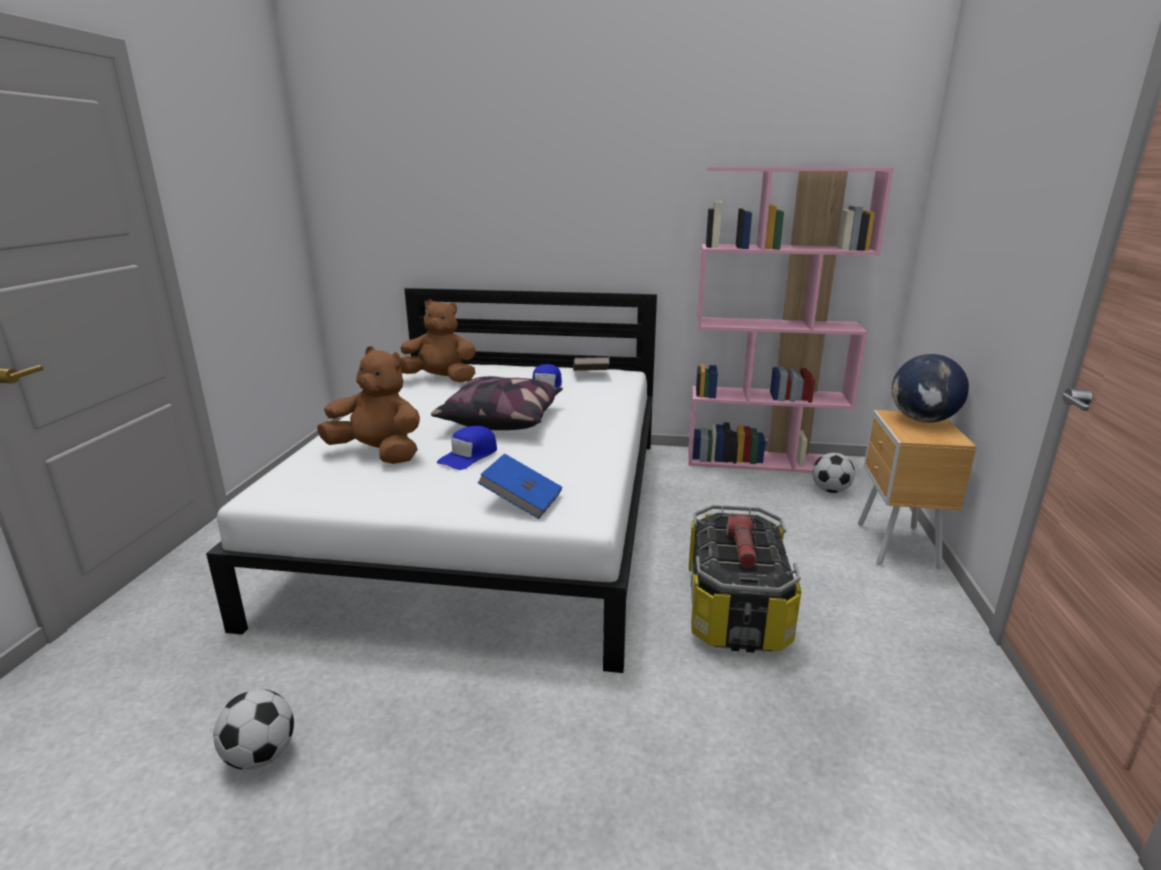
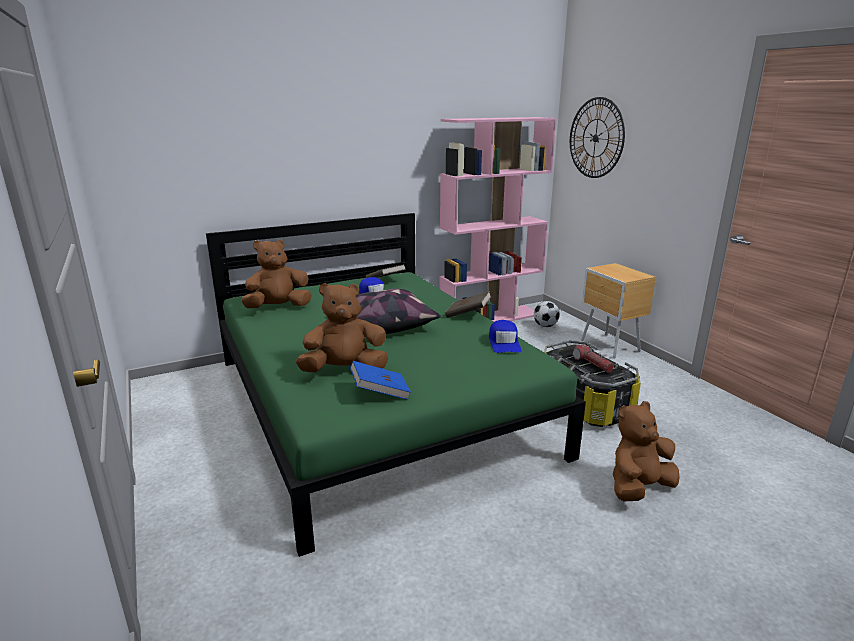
camera: 35 degrees left, 0 degrees up
(261, 756) = (455, 606): football -> none
(469, 456) = (411, 353): blue cap -> blue cap (504, 343)
(492, 516) = (376, 403): white bed -> green bed
(521, 501) = (498, 369): blue book -> blue book (380, 392)
(609, 432) = (468, 315): none -> brown book
(649, 749) = (638, 487): none -> brown plush toy
(923, 420) = (615, 268): globe -> none
(956, 201) = (595, 138): none -> wall clock

